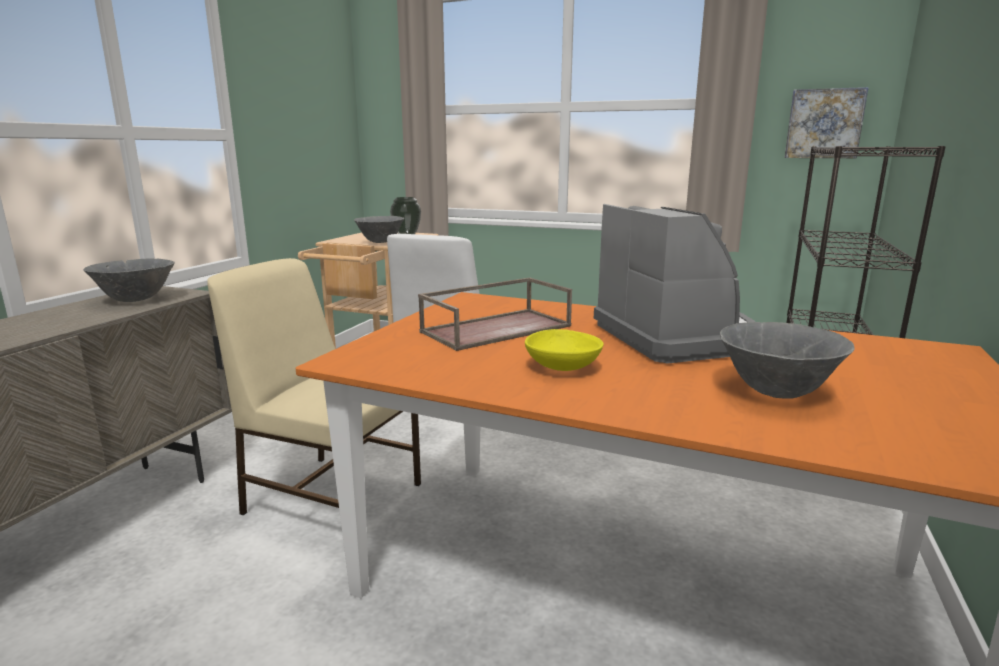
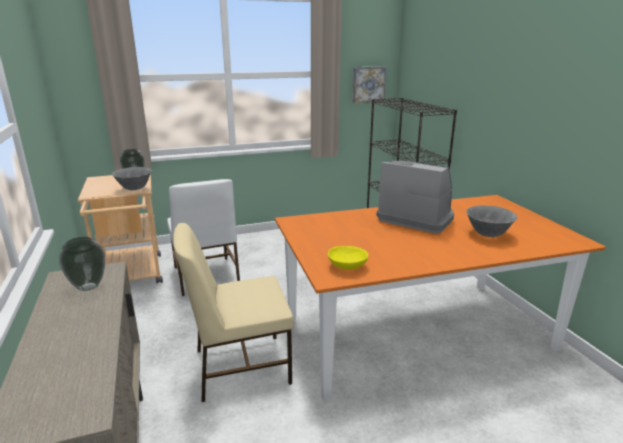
camera: 40 degrees left, 5 degrees up
(135, 300) = (87, 287): grey bowl -> vase
(497, 328) = (346, 236): brown tray -> none
(561, 367) = (413, 248): yellow bowl -> yellow bowl (347, 267)

